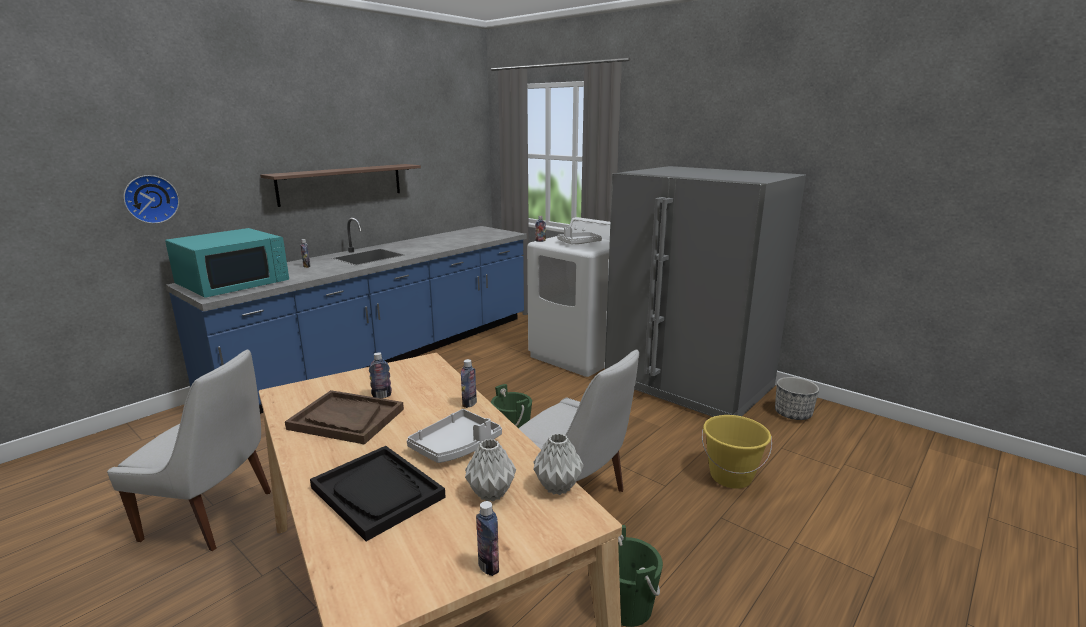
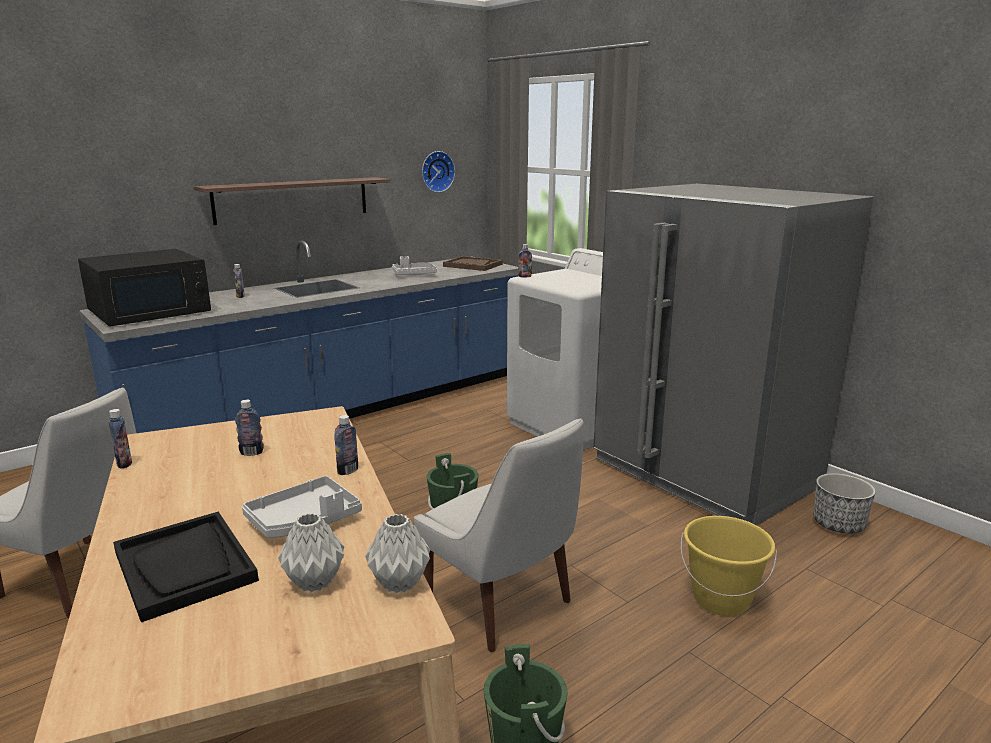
camera: 10 degrees right, 0 degrees up
(150, 199) = (65, 211): wall clock -> wall clock (436, 171)
(234, 283) = (151, 311): turquoise microwave -> black microwave
(346, 419) = (197, 477): brown tray -> brown tray (472, 265)
(488, 566) = (263, 670): bottle -> bottle (124, 464)
(578, 243) = (572, 281): grey tray -> grey tray (414, 275)

